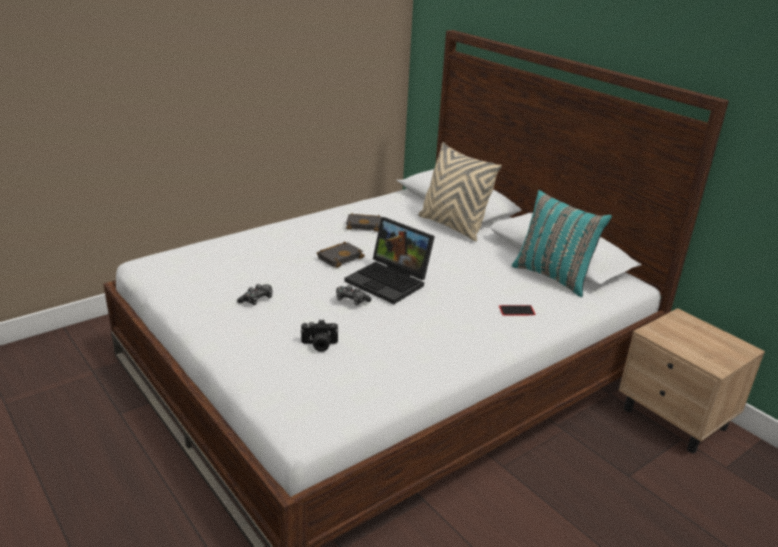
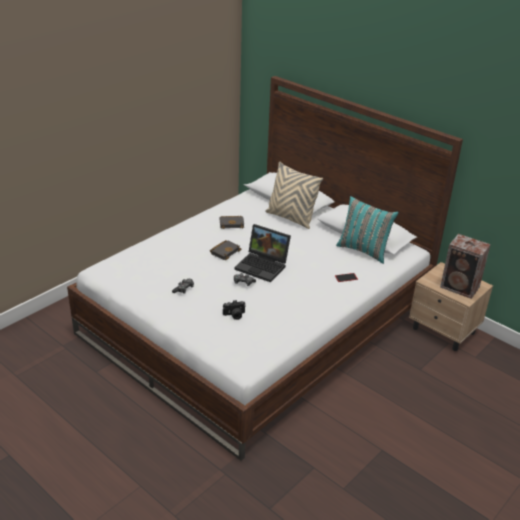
camera: 10 degrees left, 5 degrees up
(708, 348) = (460, 287): none -> speaker

